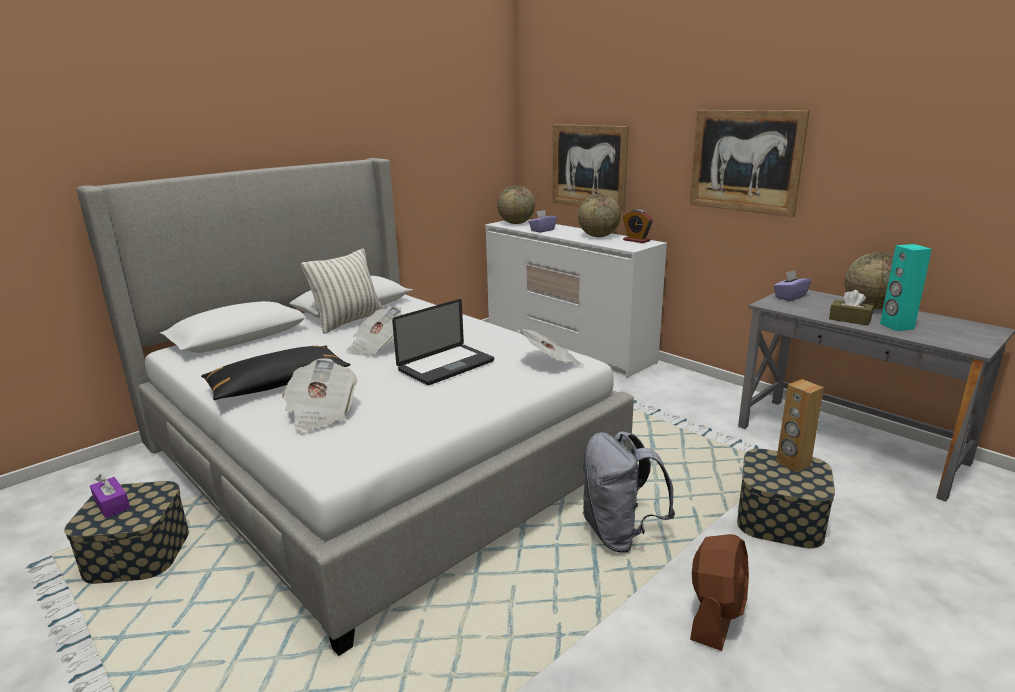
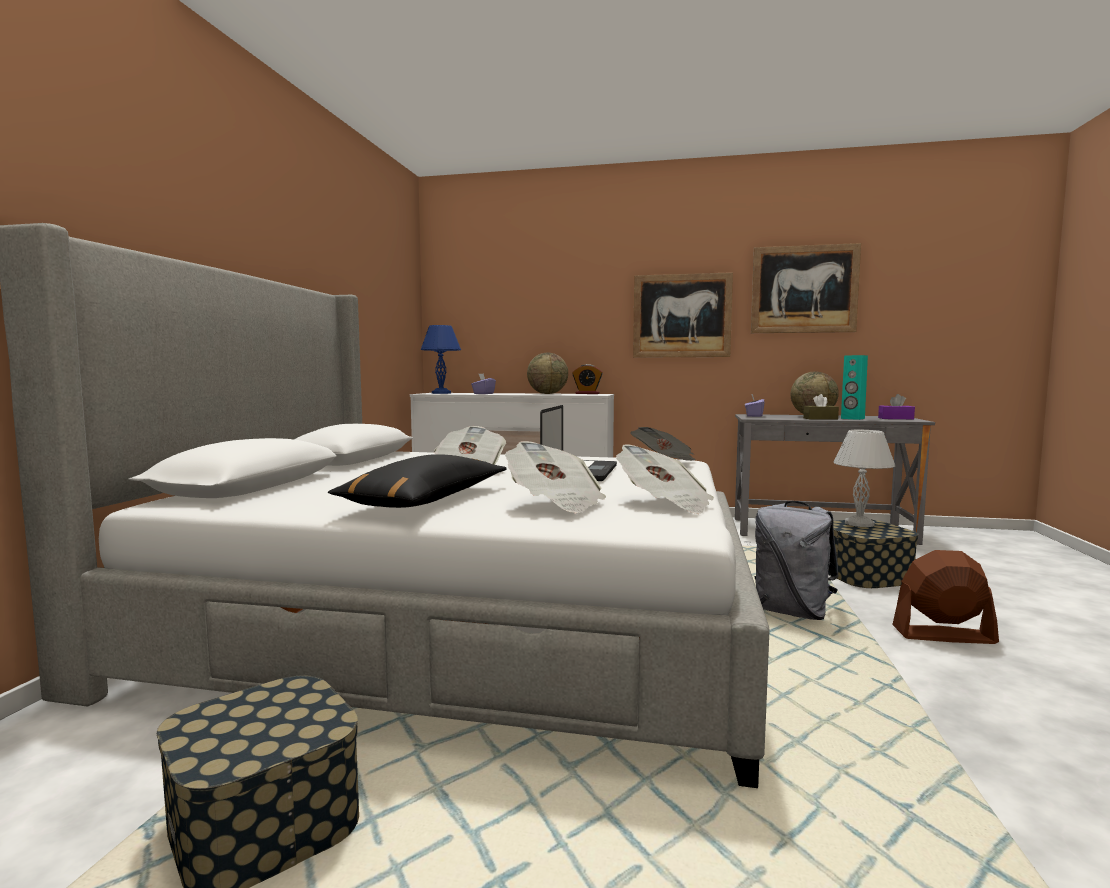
camera: 35 degrees left, 15 degrees down
(112, 504) = (228, 727): purple tissue box -> purple tissue box (895, 418)
(349, 322) = (377, 465): pillow -> none
(390, 434) = (665, 504): none -> newspaper
(516, 223) = (442, 393): globe -> blue table lamp
(589, 166) = (518, 333): picture -> picture (804, 289)
(715, 614) = (943, 635): brown fan -> brown fan turned 75 degrees counterclockwise
(792, 464) = (860, 524): brown speaker -> white table lamp

